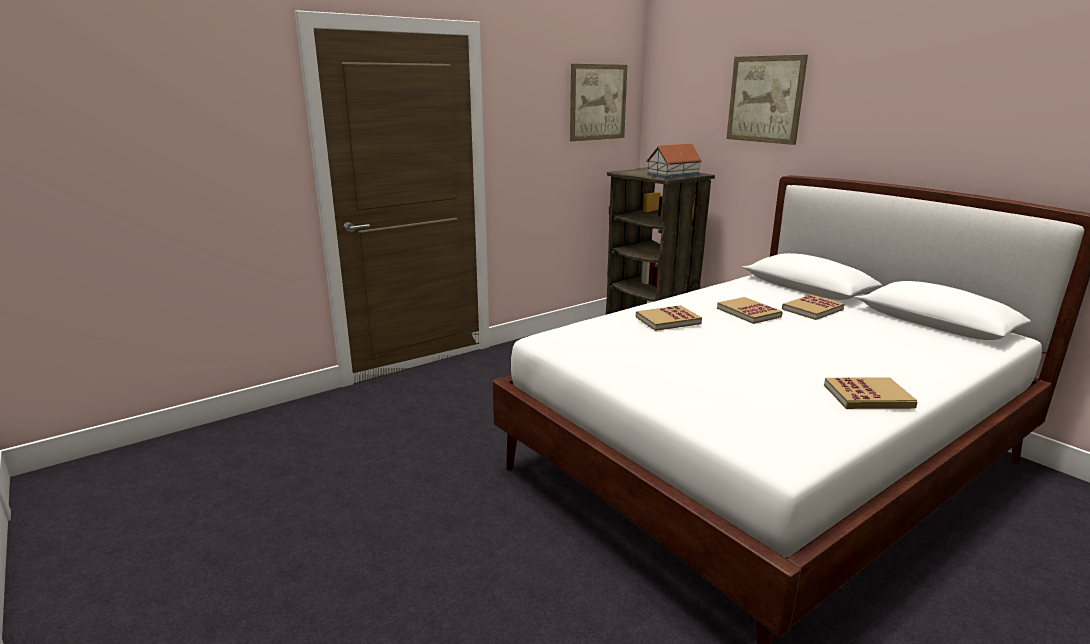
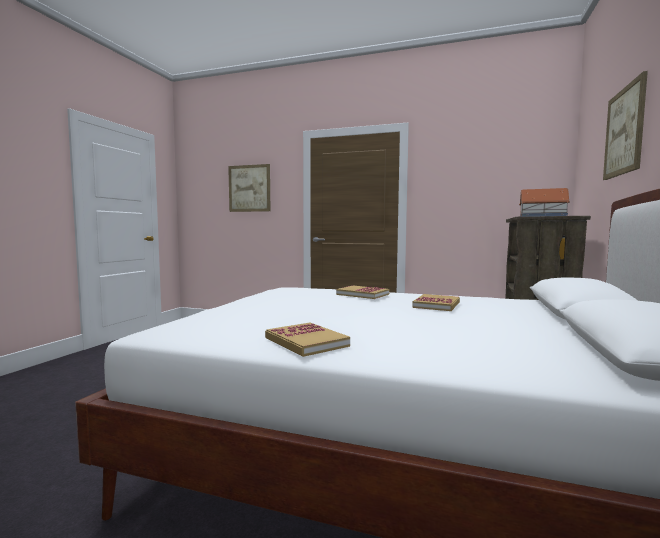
camera: 55 degrees right, 15 degrees down
(598, 102) = (516, 168): picture -> picture (249, 188)
(812, 309) = (507, 317): book -> none

